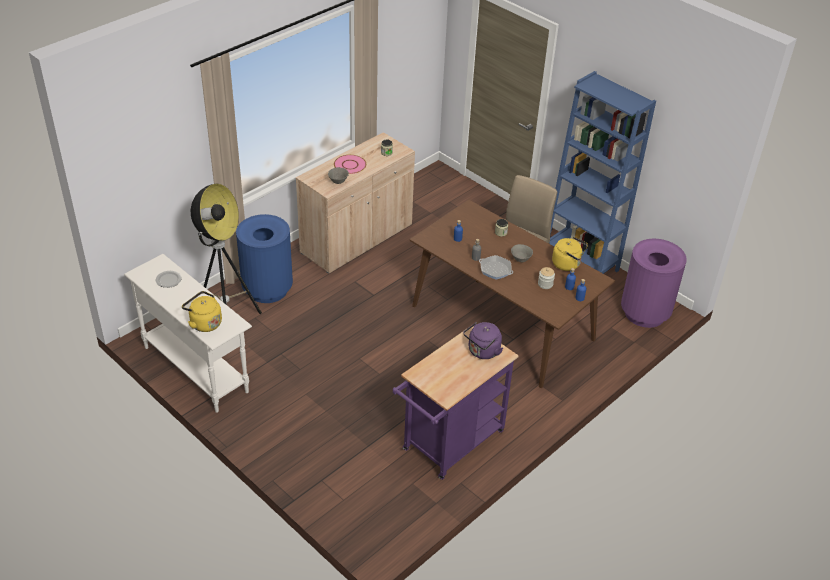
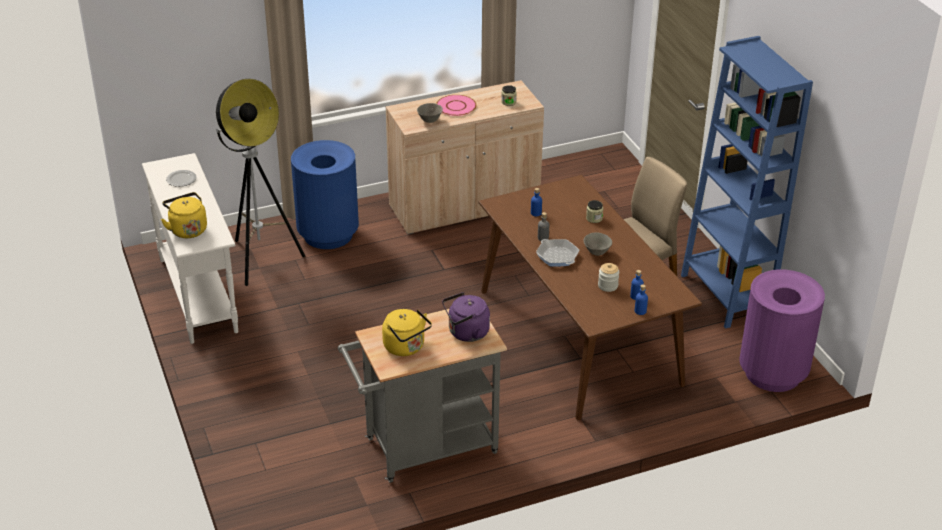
camera: 25 degrees right, 5 degrees down
(449, 445) = (423, 449): purple cart -> grey cart
(568, 264) = (653, 271): yellow kettle -> yellow kettle (406, 347)

